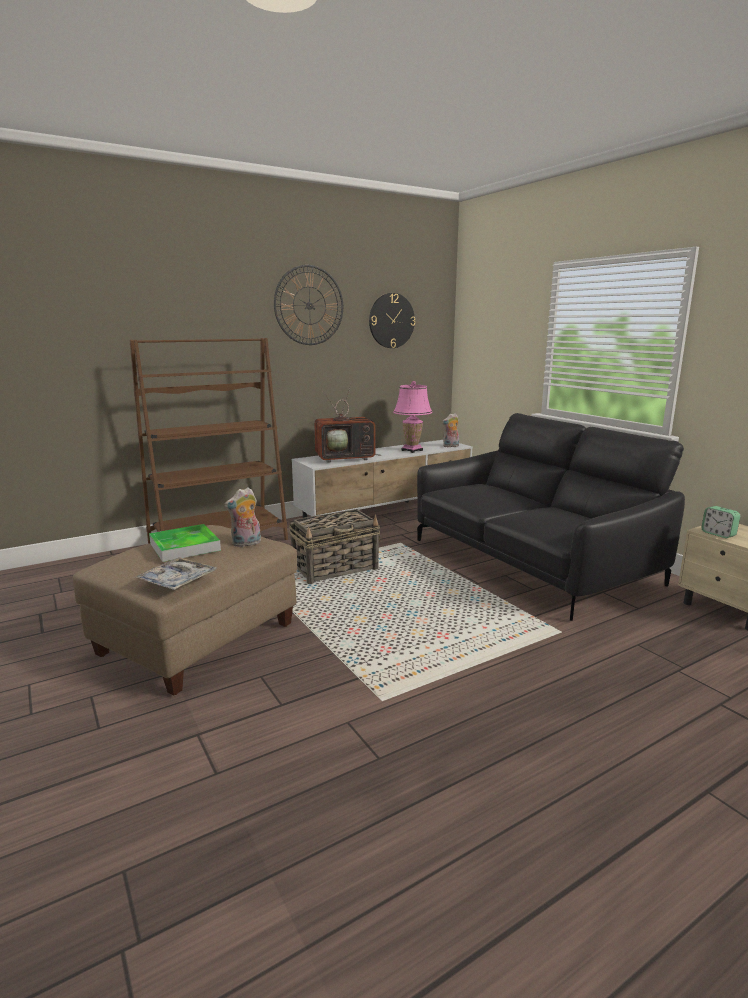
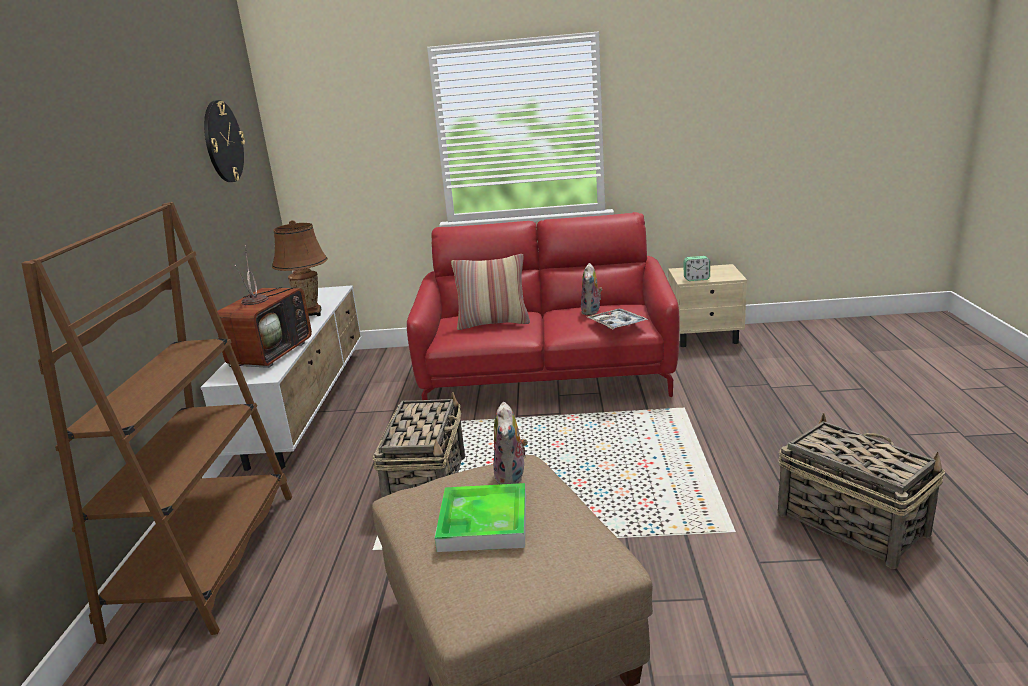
camera: 55 degrees left, 5 degrees up
(177, 580) = (593, 545): tray -> tray (617, 324)
(309, 305) = (152, 136): wall clock -> none
(412, 450) = (310, 313): pink table lamp -> brown table lamp
(450, 446) = (332, 293): plush toy -> plush toy (592, 311)
(455, 767) = (850, 523): none -> basket
(486, 494) = (493, 323): none -> pillow
(531, 562) = (546, 374): black sofa -> red sofa

